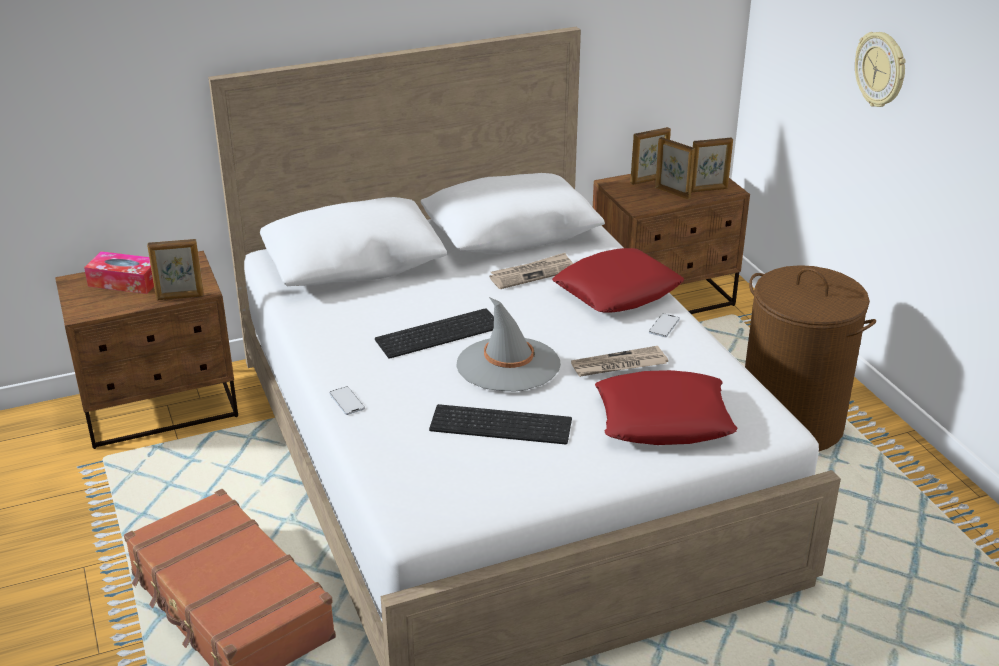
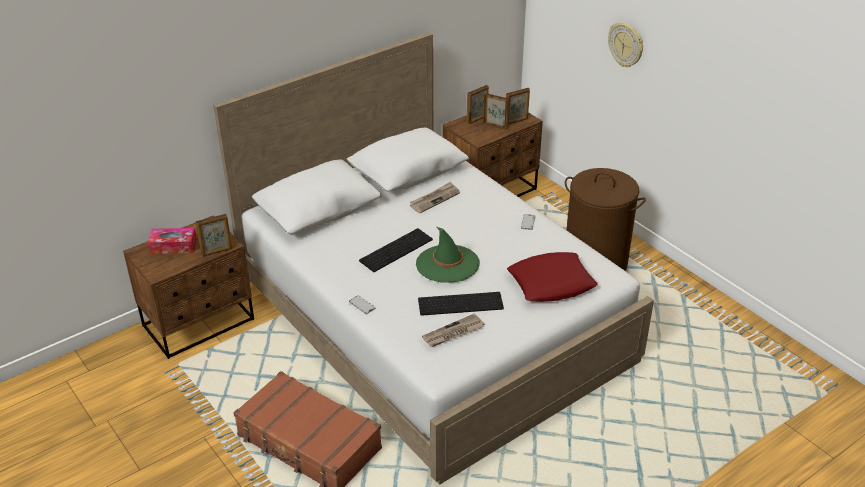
camera: 15 degrees left, 5 degrees up
(508, 365) = (447, 264): grey hat -> green hat
(617, 290) = (491, 202): red pillow -> none
(618, 365) = (512, 253): newspaper -> newspaper (453, 333)

